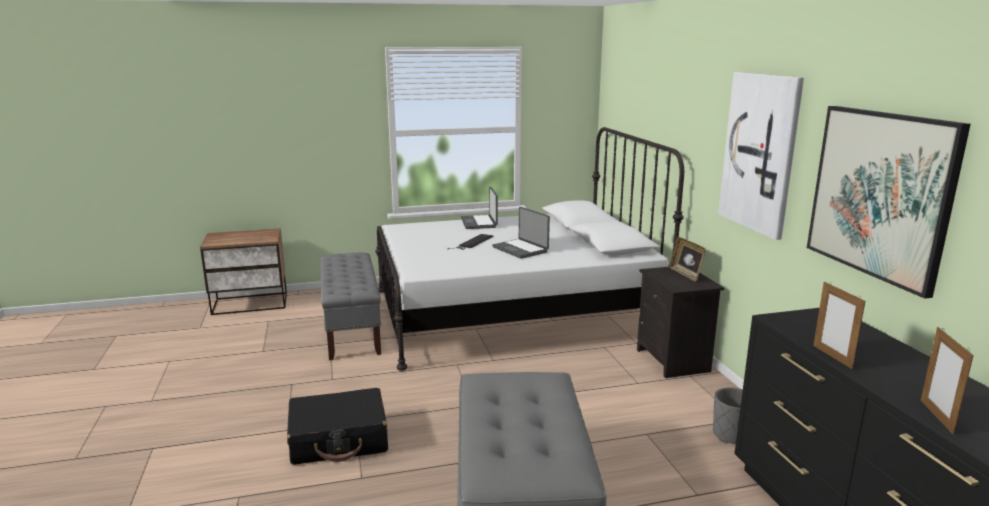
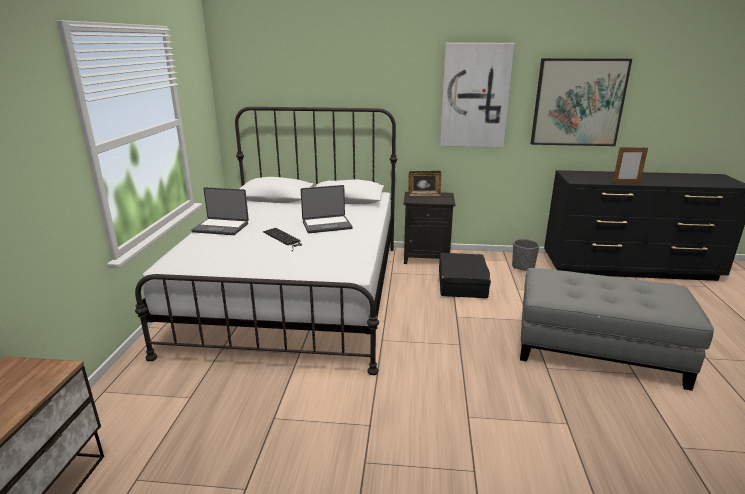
camera: 70 degrees left, 5 degrees up
(339, 439) = (501, 431): black suitcase -> black suitcase (462, 284)
(352, 329) = (245, 396): grey bench -> none
(936, 416) = (685, 183): picture frame -> none

